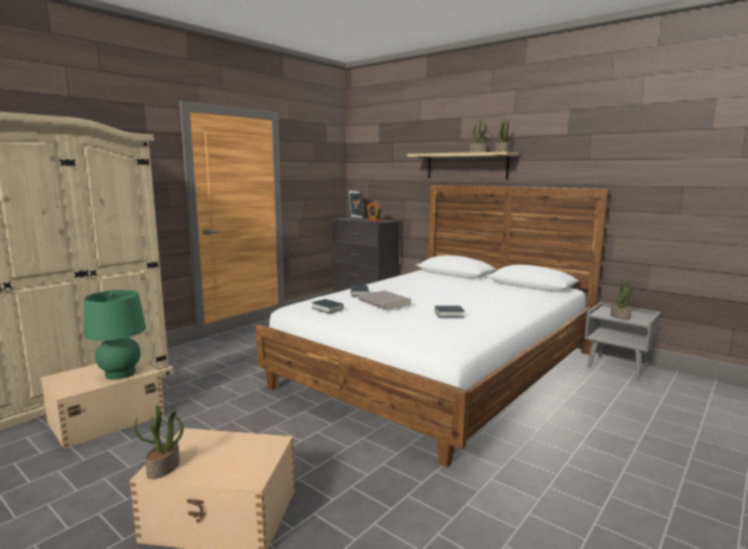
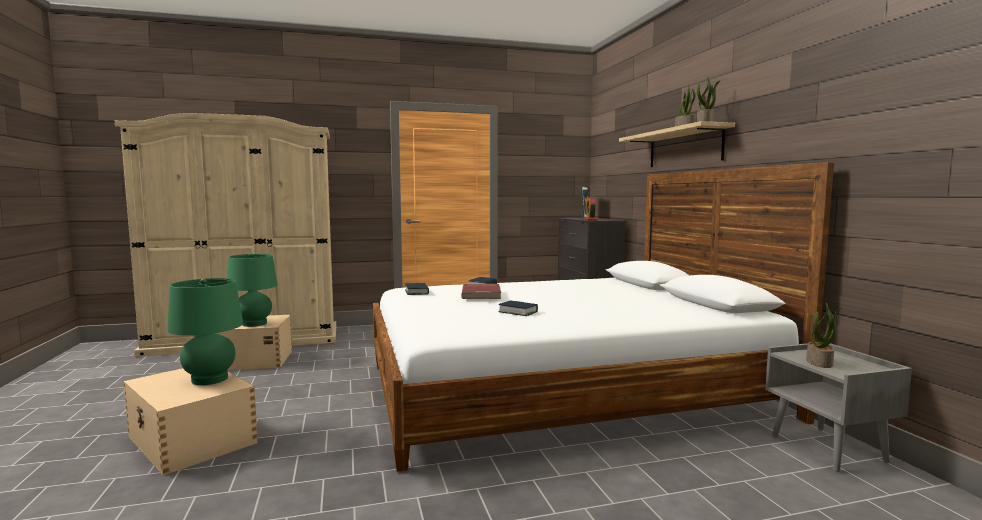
camera: 35 degrees right, 5 degrees down
(163, 468) = (149, 380): potted plant -> none
(231, 444) = (210, 379): none -> green table lamp
(385, 302) = (482, 293): grey book -> red book

